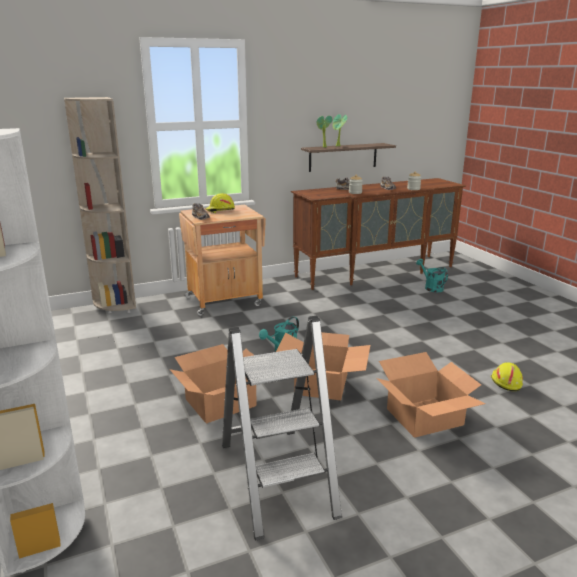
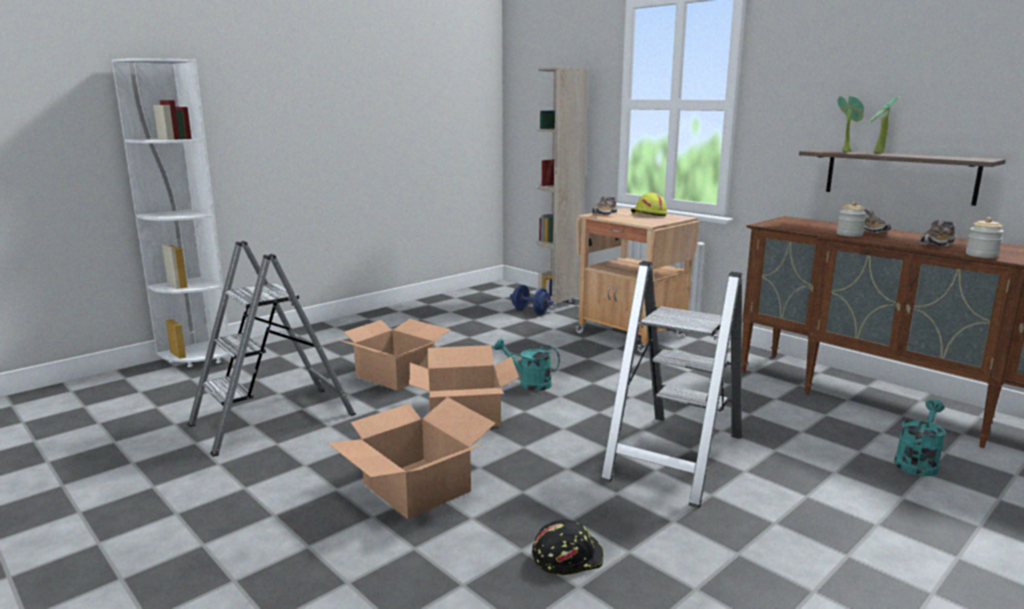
camera: 70 degrees right, 5 degrees down
(129, 322) = (531, 311): none -> blue dumbbell
(410, 333) = (674, 457): none -> grey step ladder
(505, 382) = (567, 557): yellow hard hat -> black hard hat

